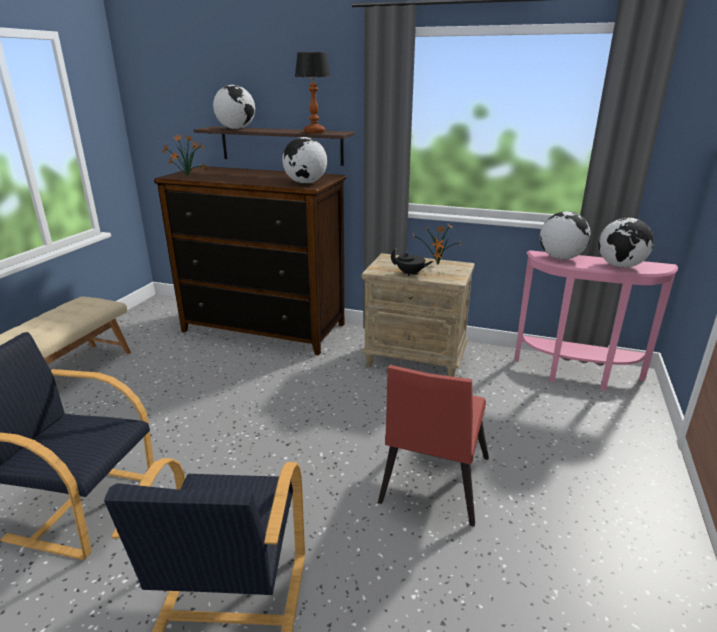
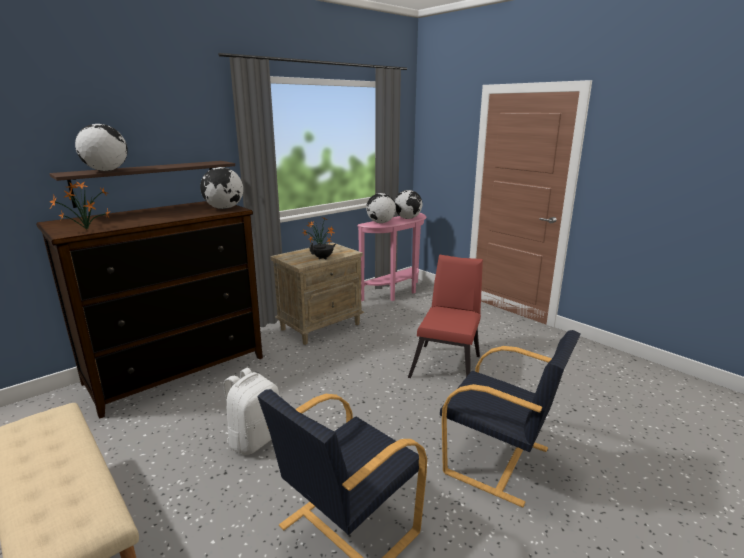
camera: 60 degrees left, 5 degrees down
(189, 405) = (254, 439): none -> white backpack
(315, 132) = (198, 164): table lamp -> none
(432, 484) = (447, 363): red chair -> red chair turned 120 degrees counterclockwise

